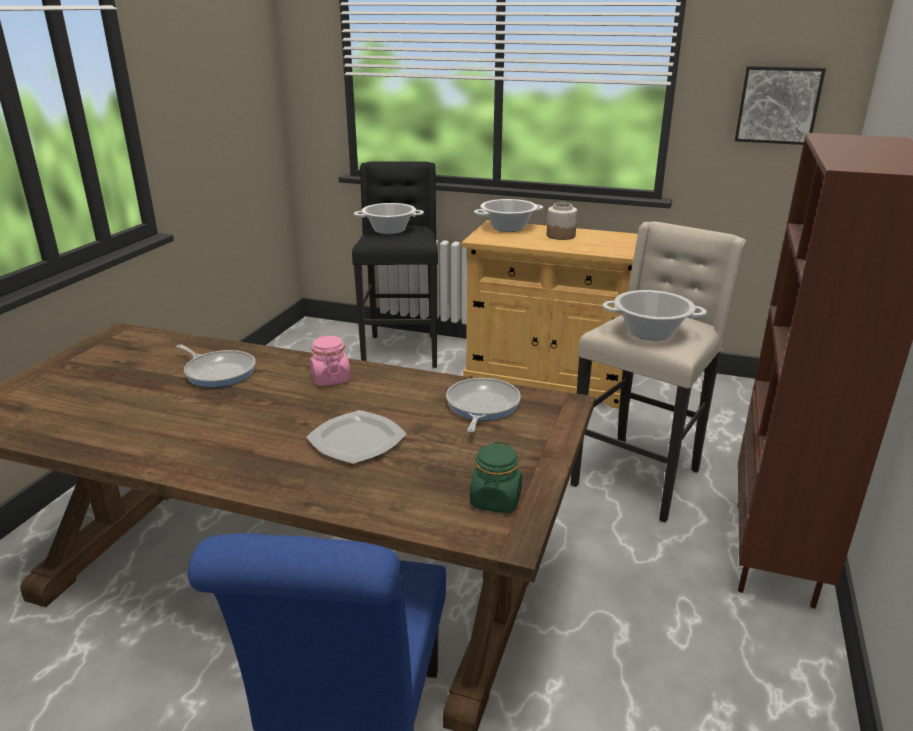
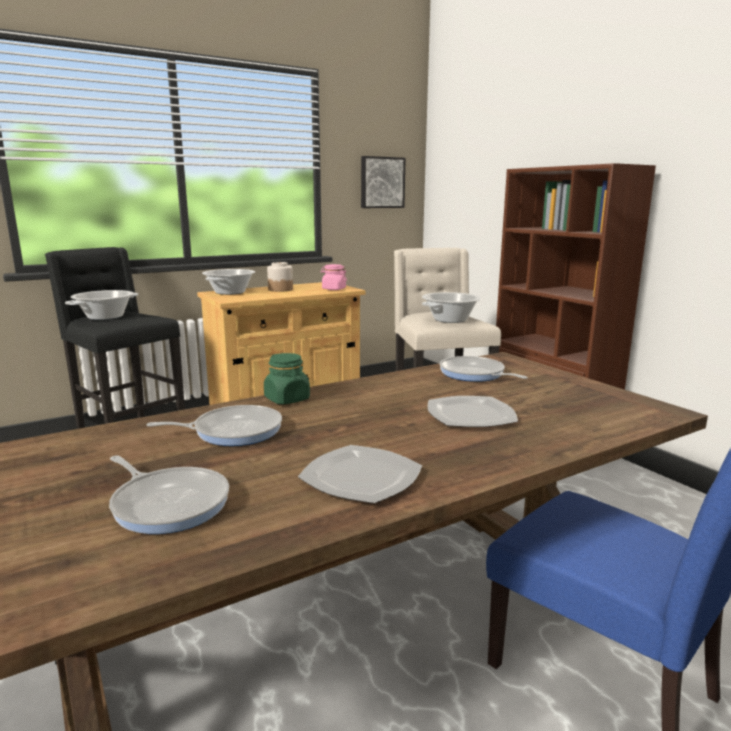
camera: 50 degrees left, 10 degrees down
(96, 402) = (168, 503): none -> frying pan
(181, 441) = (361, 478): none -> plate
(330, 379) = (343, 398): pink jar -> pink jar (333, 289)
(495, 500) = (613, 402): green jar -> green jar (287, 399)

